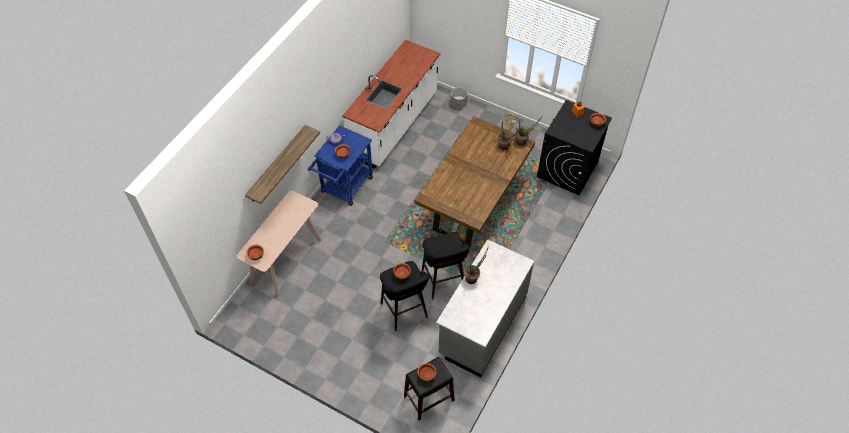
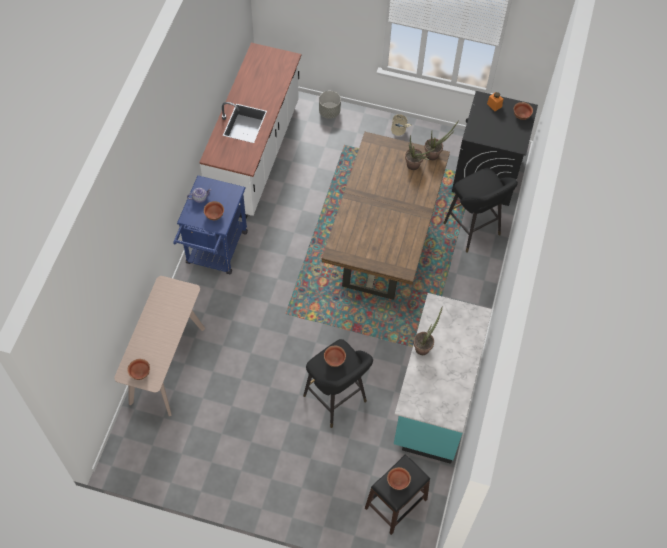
camera: 15 degrees left, 5 degrees up
(277, 164) = (142, 249): shelf -> none
(444, 283) = (374, 352): black stool -> black stool (474, 231)
(482, 325) = (435, 396): grey counter -> turquoise counter

